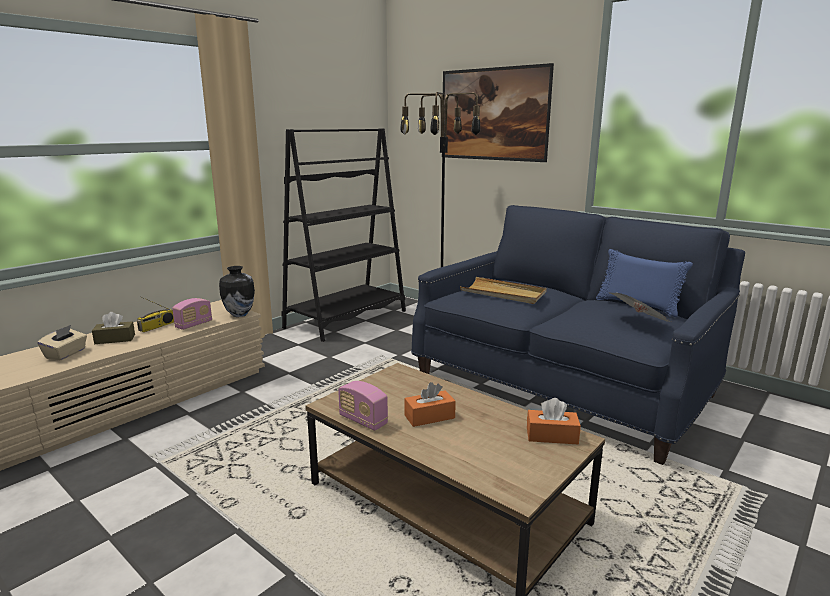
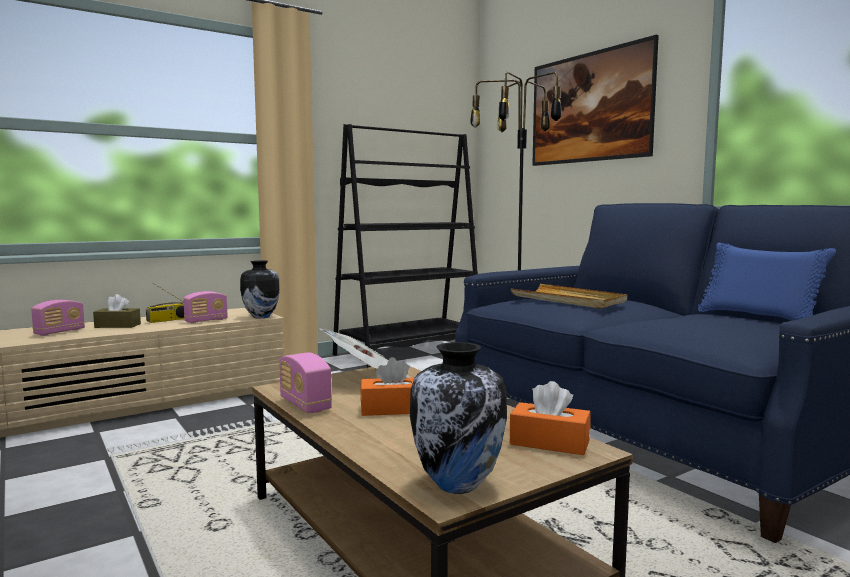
camera: 15 degrees right, 10 degrees down
(66, 354) = (59, 332): beige tissue box -> radio
(520, 483) = (459, 485): none -> vase
(640, 323) = (746, 329): newspaper -> newspaper (368, 378)

